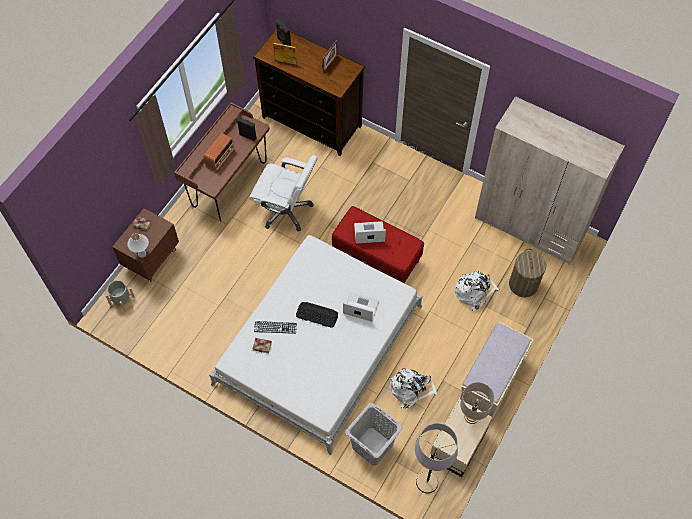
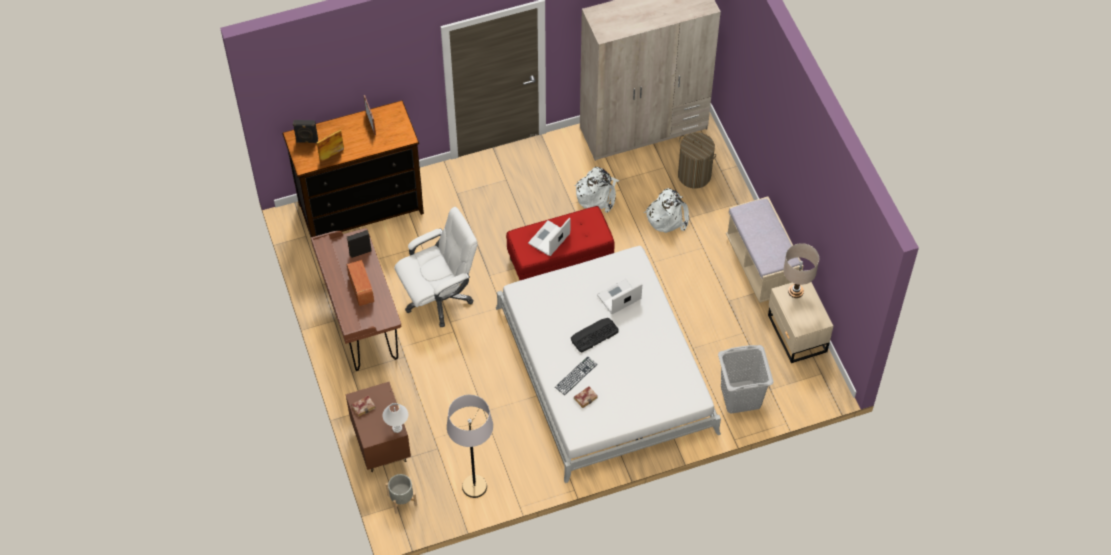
camera: 50 degrees left, 5 degrees down
(411, 389) = (714, 330): white backpack -> white backpack (597, 195)
(427, 482) = (809, 380): grey floor lamp -> grey floor lamp (474, 487)

